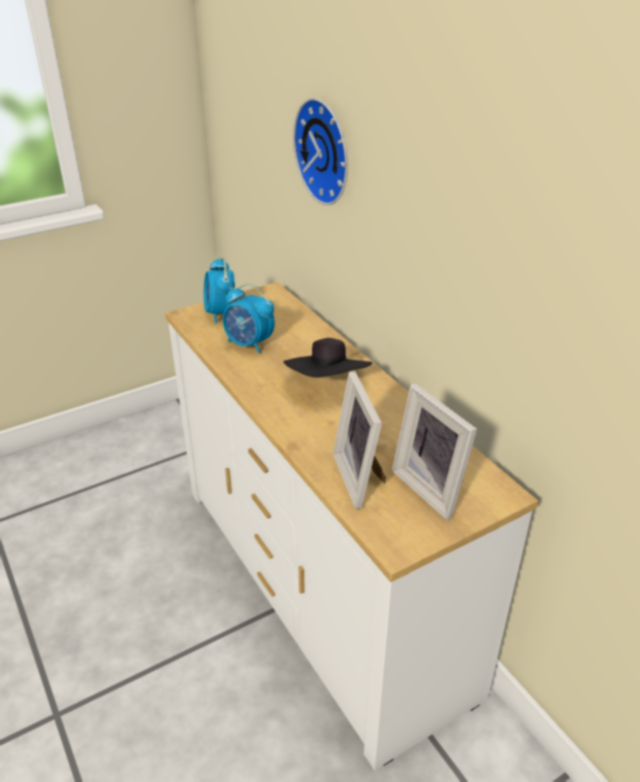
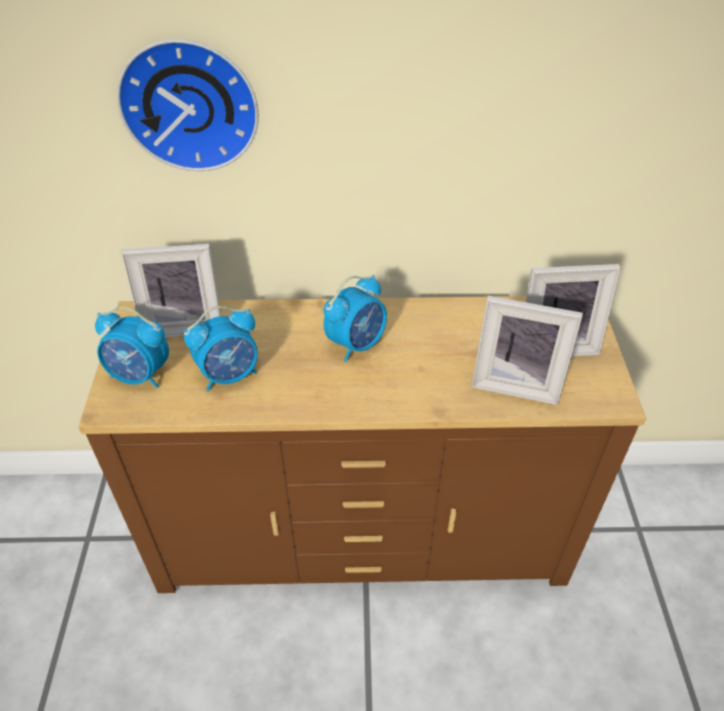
camera: 60 degrees left, 10 degrees up
(279, 310) = (184, 324): none -> picture frame
(321, 584) = (361, 530): white dresser -> brown dresser
(328, 383) = (356, 344): black hat -> alarm clock

